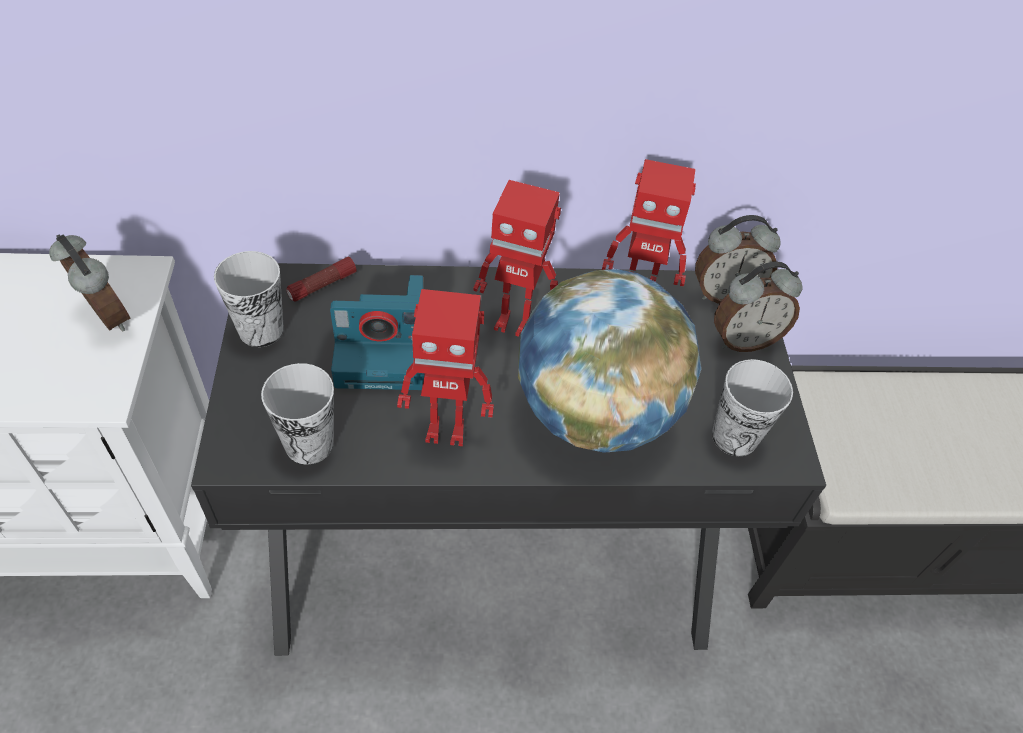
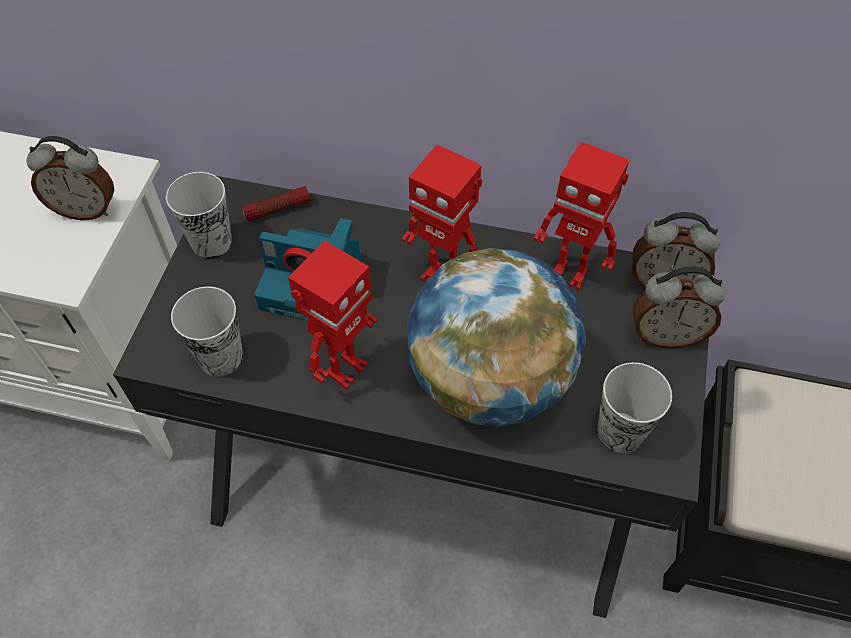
camera: 20 degrees right, 5 degrees up
(105, 318) = (86, 209): alarm clock -> alarm clock turned 120 degrees clockwise
(446, 430) = (344, 369): toy robot -> toy robot turned 75 degrees counterclockwise

